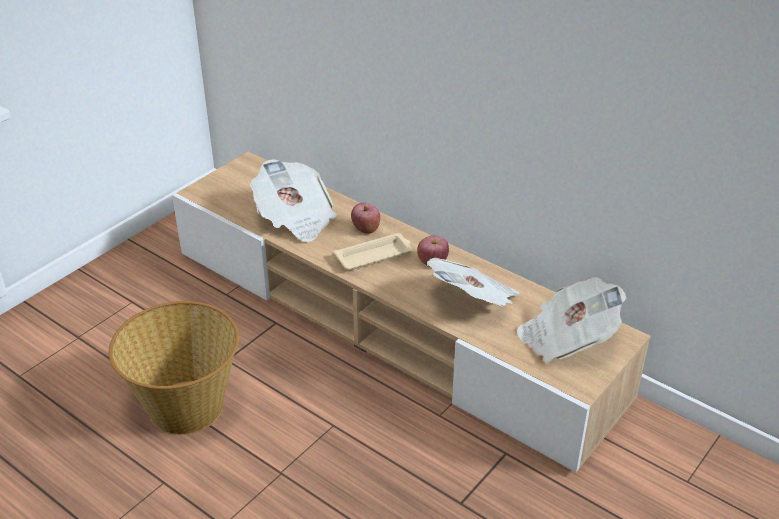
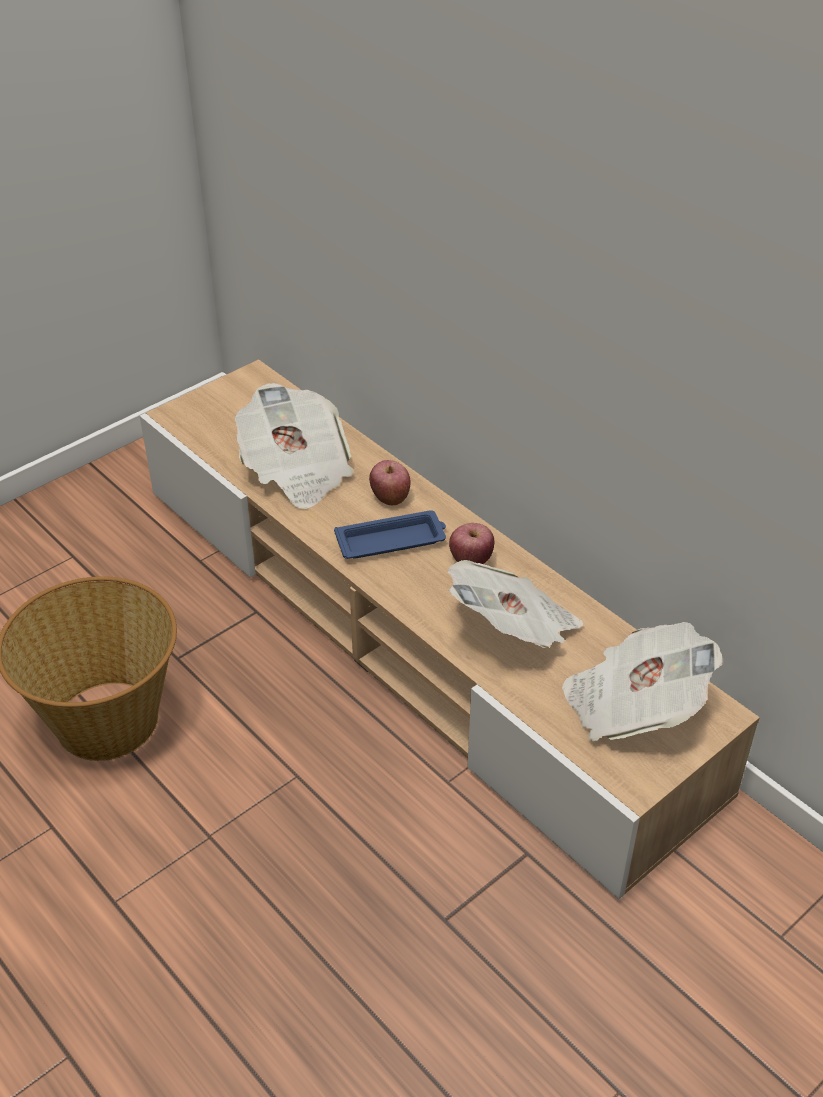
camera: 10 degrees right, 5 degrees up
(375, 256) = (392, 540): beige tray -> blue tray

